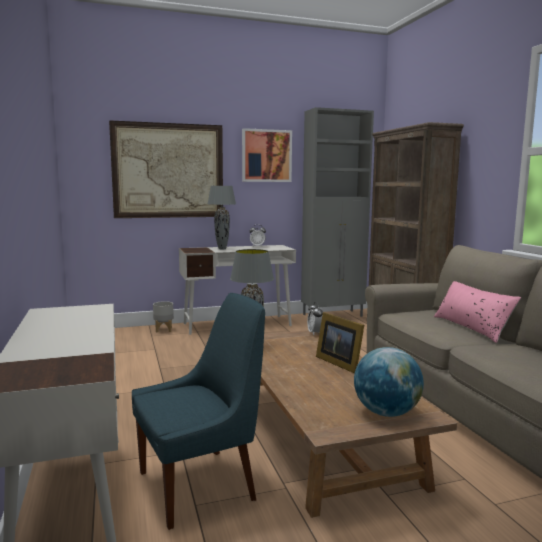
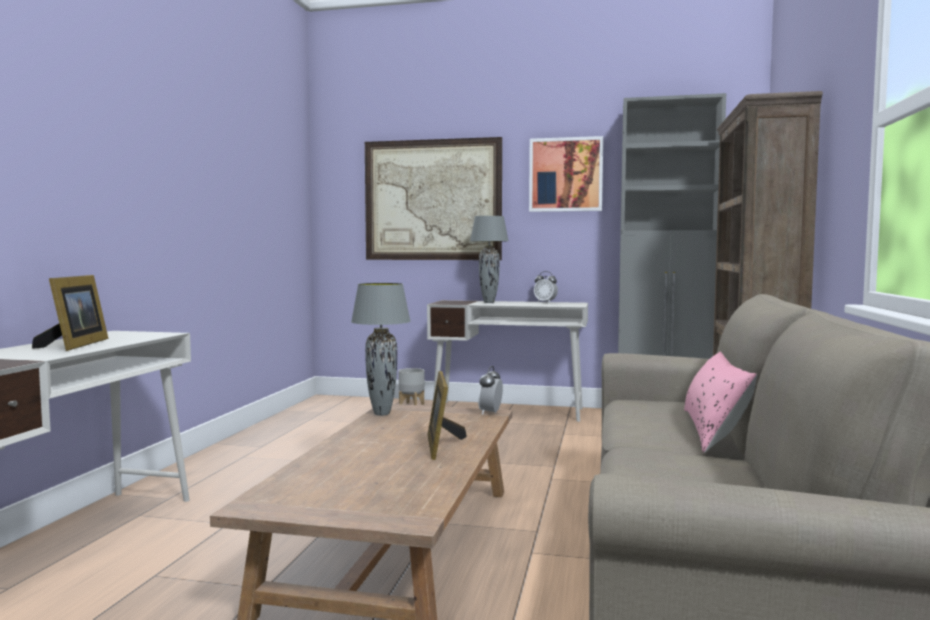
camera: 30 degrees right, 5 degrees down
(69, 331) = (75, 345): none -> picture frame
(201, 484) = (191, 559): blue chair -> none
(386, 413) = (367, 504): globe -> none

